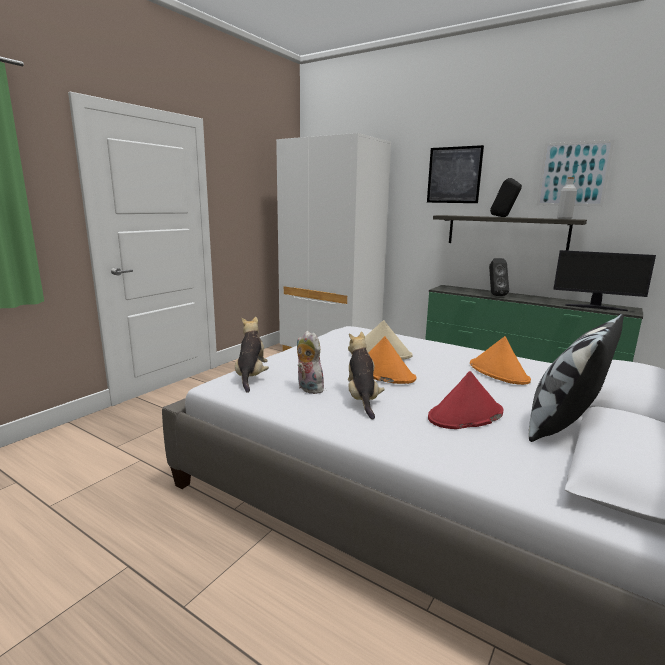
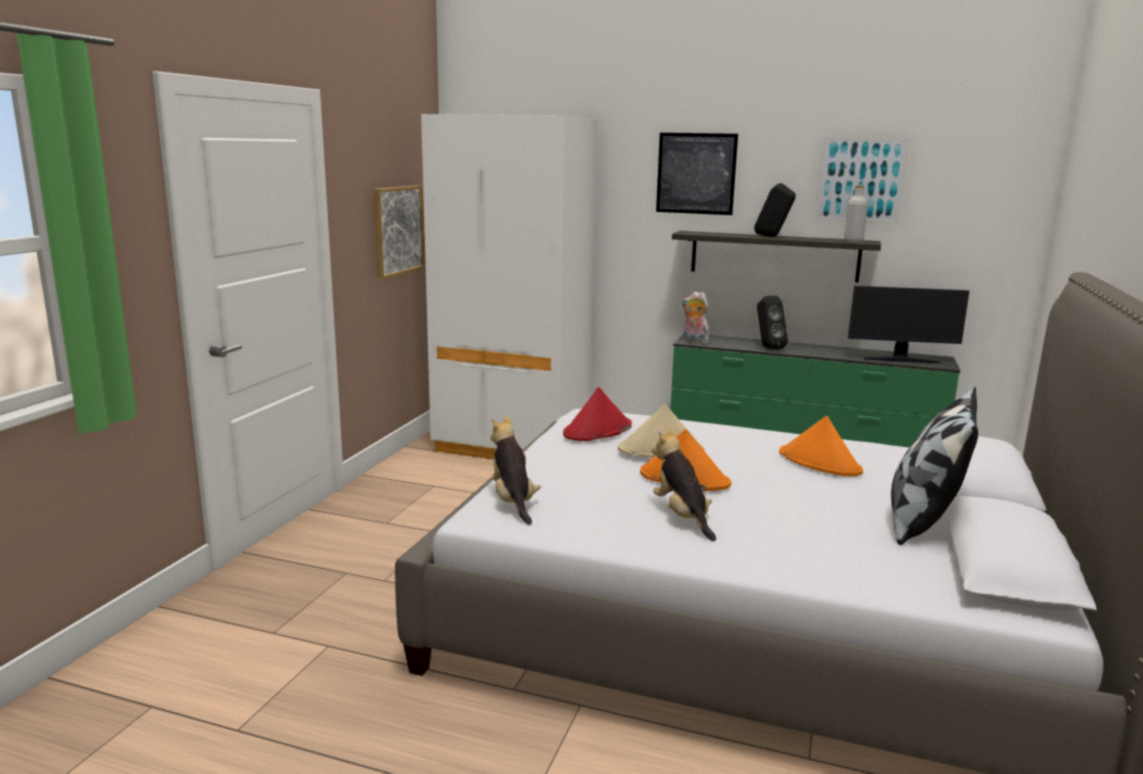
camera: 15 degrees left, 0 degrees up
(264, 214) = (397, 230): none -> picture
(308, 388) = (603, 510): plush toy -> plush toy (693, 342)
(465, 415) = (814, 523): red hat -> red hat (597, 430)

